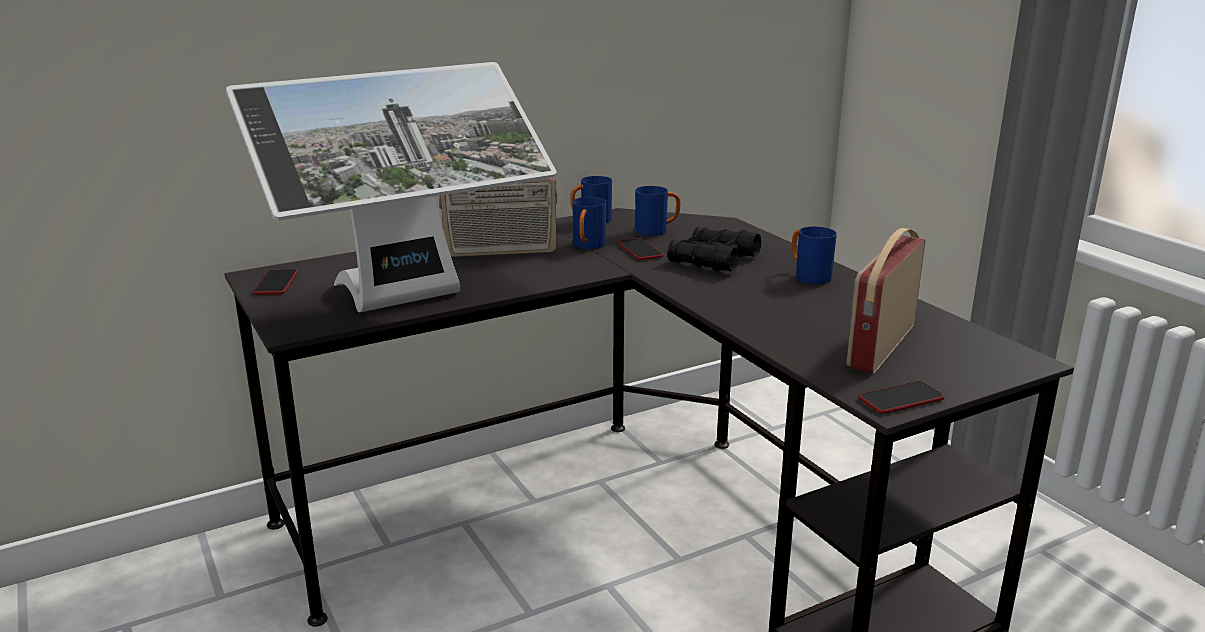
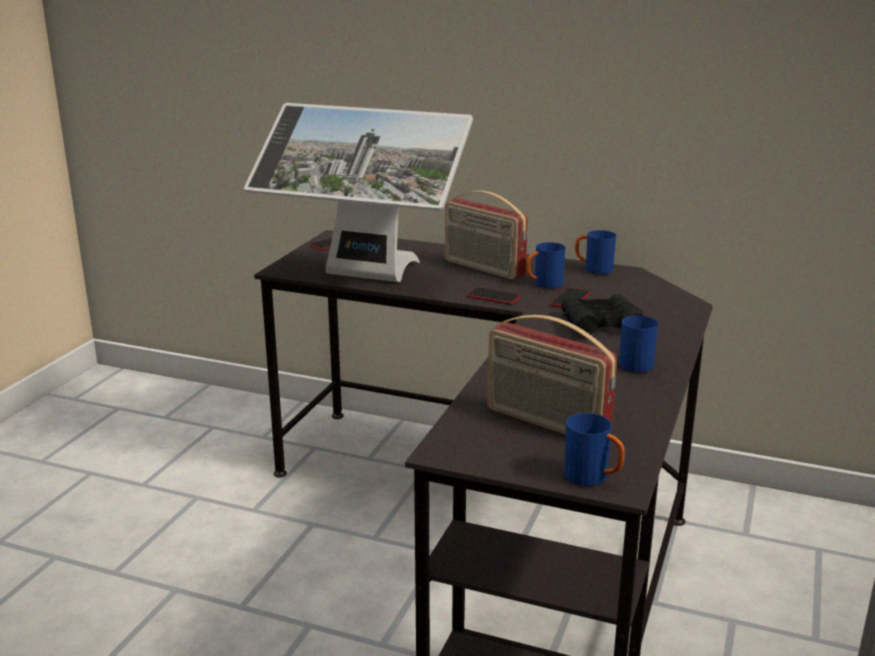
camera: 50 degrees right, 0 degrees up
(657, 231) = (620, 292): blue mug -> blue mug (593, 478)
(879, 345) = (546, 423): radio -> radio turned 135 degrees counterclockwise
(900, 399) = (460, 454): phone -> phone (493, 297)

